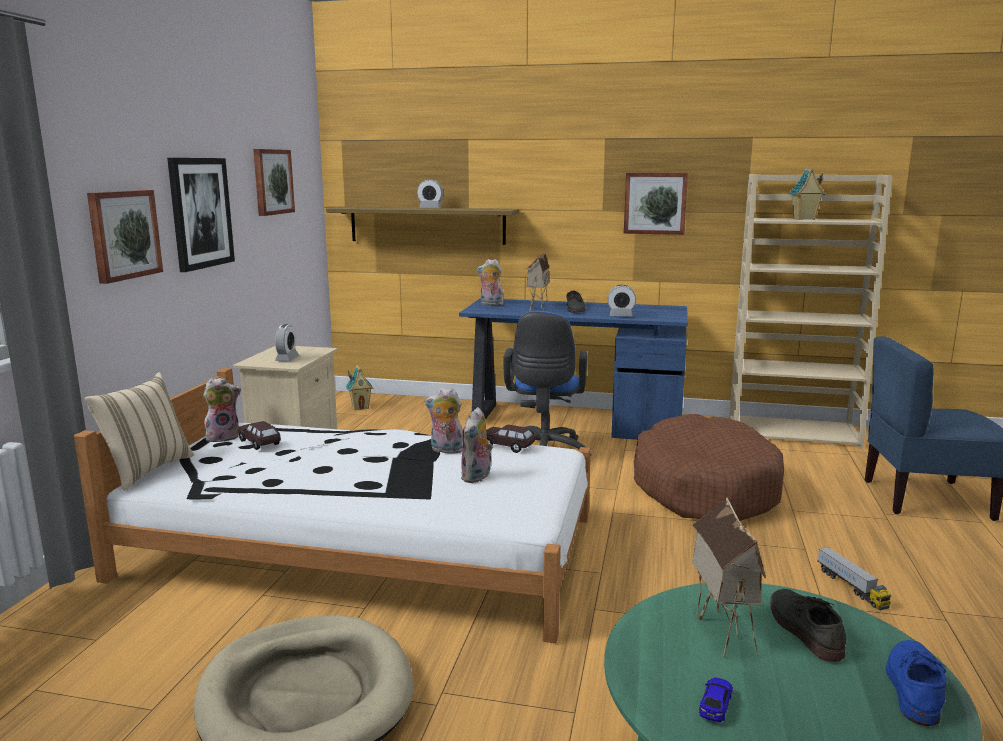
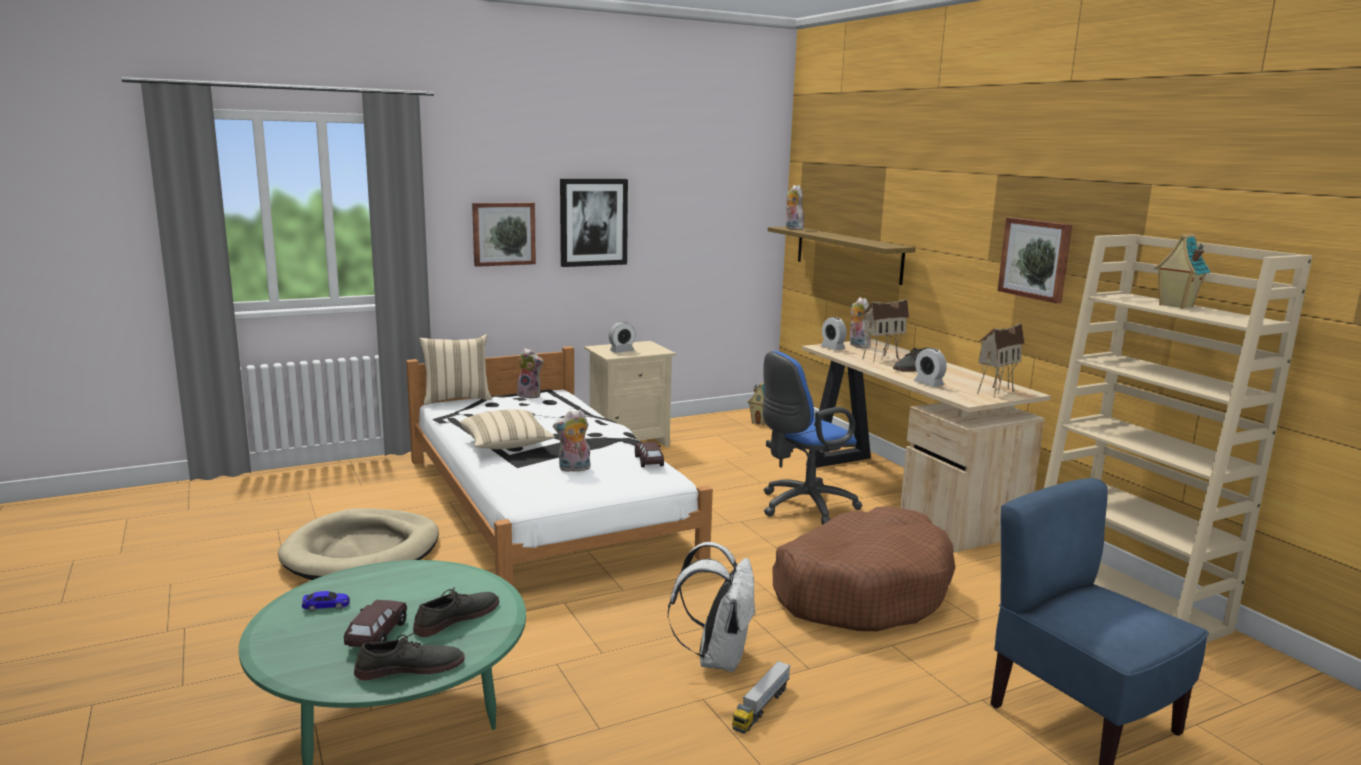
camera: 50 degrees right, 0 degrees up
(260, 443) = (531, 404): brown toy car -> brown toy car (376, 635)
(272, 182) = (698, 199): picture -> none
(355, 486) = (506, 445): none -> beige pillow
(430, 208) = (841, 237): alarm clock -> alarm clock (832, 348)
(446, 450) = (608, 448): plush toy -> plush toy (792, 228)
(572, 421) = (903, 495): blue desk -> beige desk
(721, 631) = (422, 591): toy house -> toy house (994, 391)
(762, 576) = (717, 658): none -> white backpack
(913, 685) = (410, 667): blue shoe -> grey shoe

